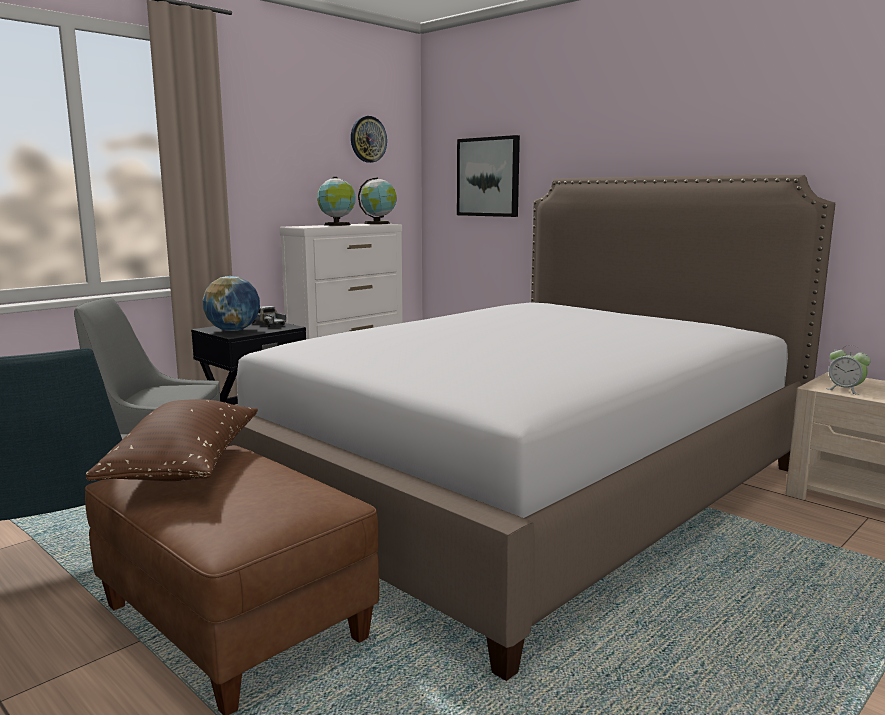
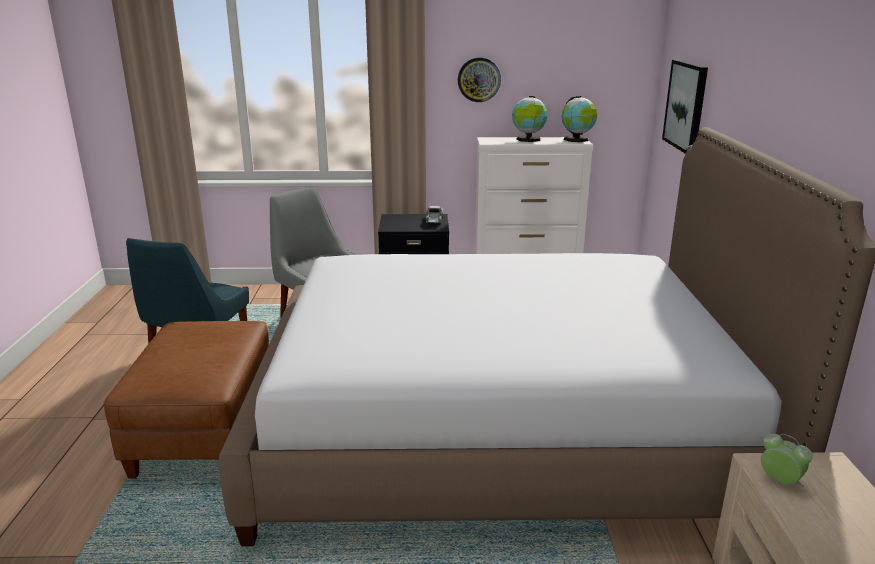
camera: 45 degrees right, 10 degrees up
(185, 467) = (203, 330): brown pillow -> none
(233, 330) = (398, 223): globe -> none
(368, 139) = (587, 55): wall clock -> wall clock (479, 79)
(845, 390) = (779, 481): alarm clock -> alarm clock turned 135 degrees clockwise

